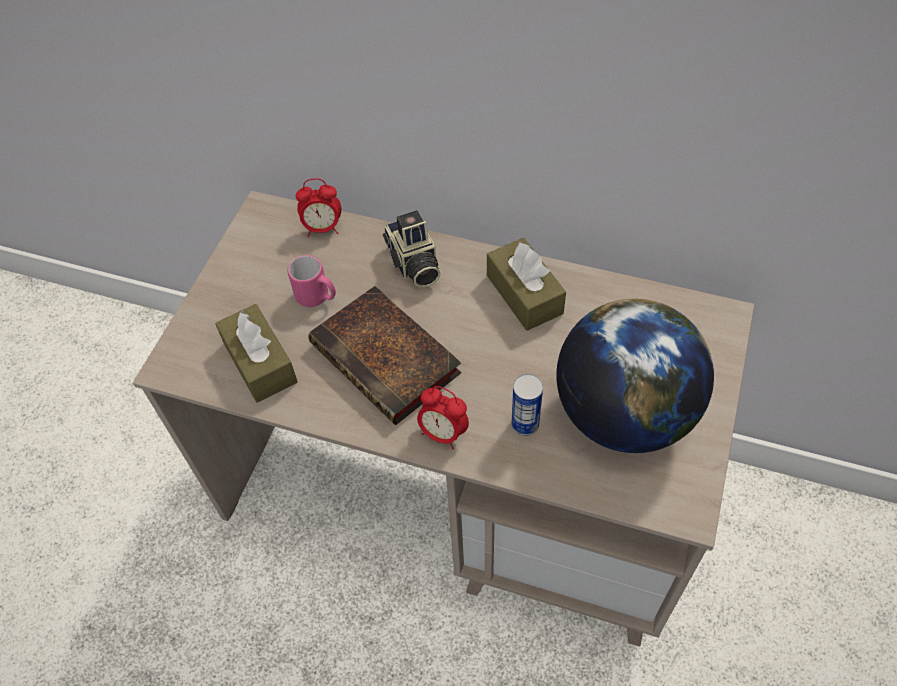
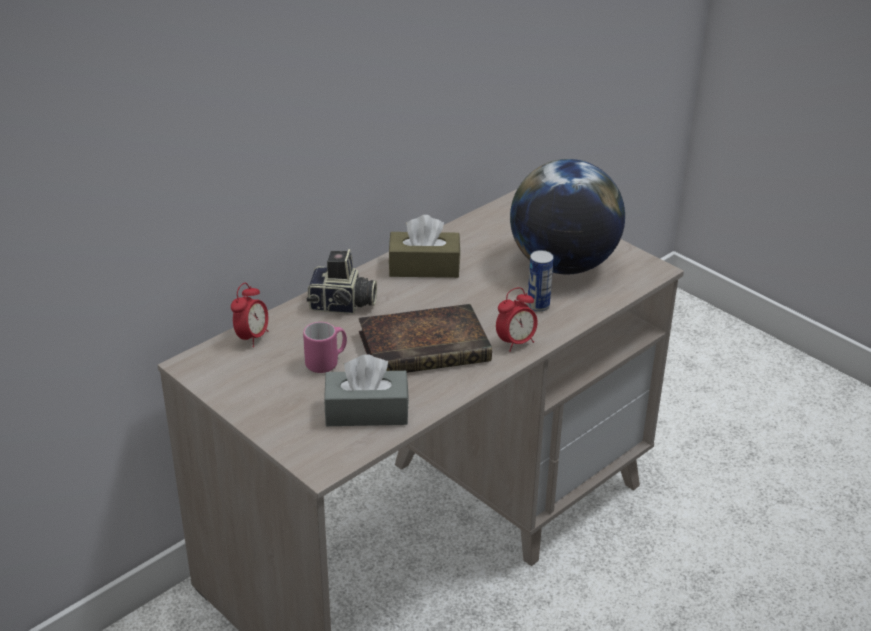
camera: 65 degrees left, 20 degrees down
(260, 362) = (366, 412): brown tissue box -> grey tissue box

